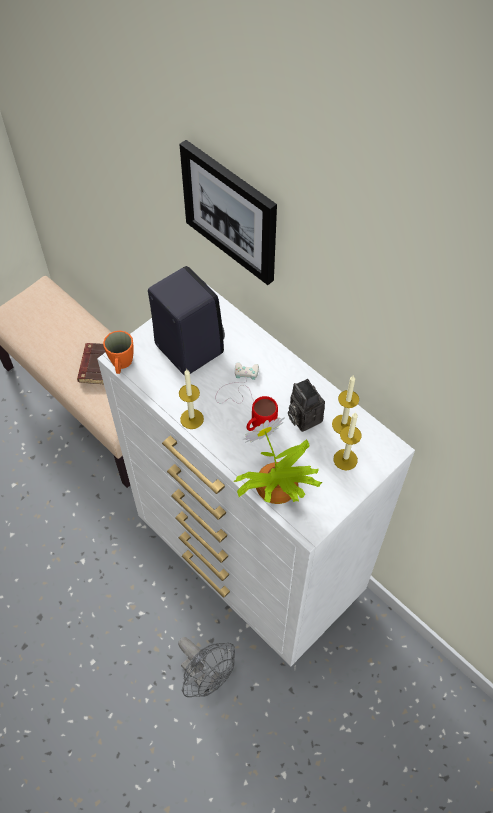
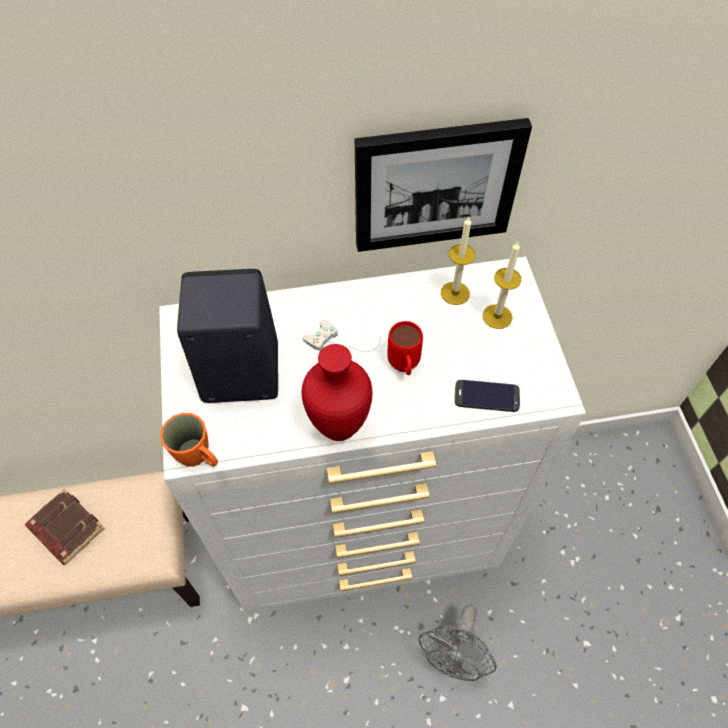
camera: 55 degrees left, 0 degrees up
(192, 419) = (338, 426): candle -> red vase
(206, 677) = (453, 655): grey fan -> grey fan turned 120 degrees clockwise
(231, 211) = (172, 172): picture -> picture (435, 185)
(276, 486) = (486, 396): potted plant -> phone
(303, 417) = (419, 321): camera -> none

